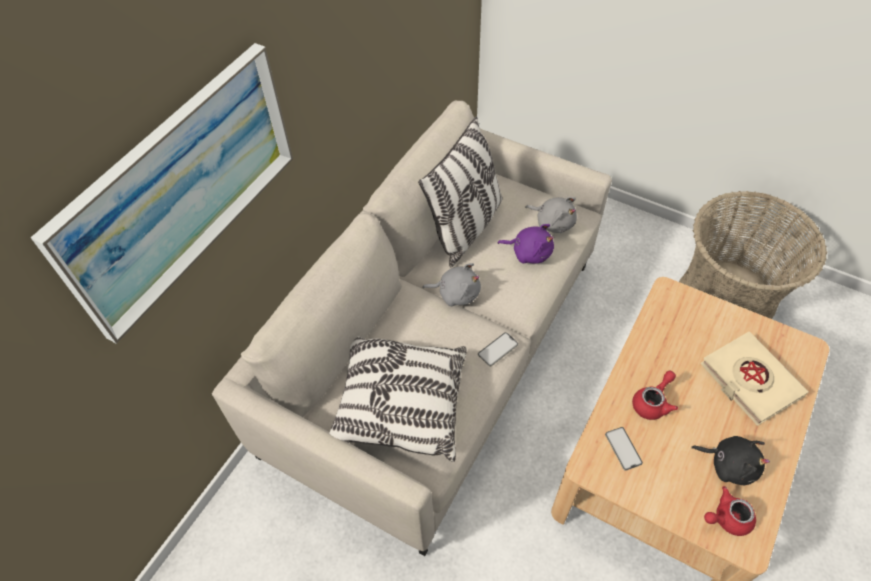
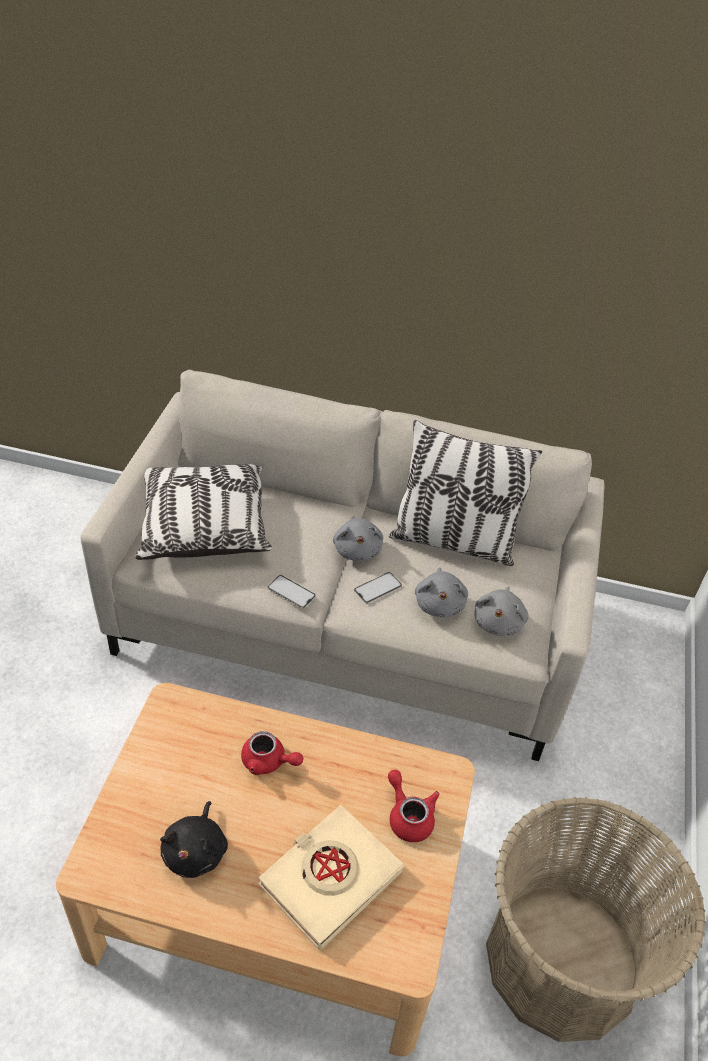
camera: 70 degrees right, 10 degrees down
(181, 188) = (236, 207): picture -> none
(529, 252) = (439, 603): purple plush toy -> grey plush toy
(623, 448) = (199, 734): phone -> phone (377, 588)
(727, 518) = (123, 849): red teapot -> red teapot (408, 816)

